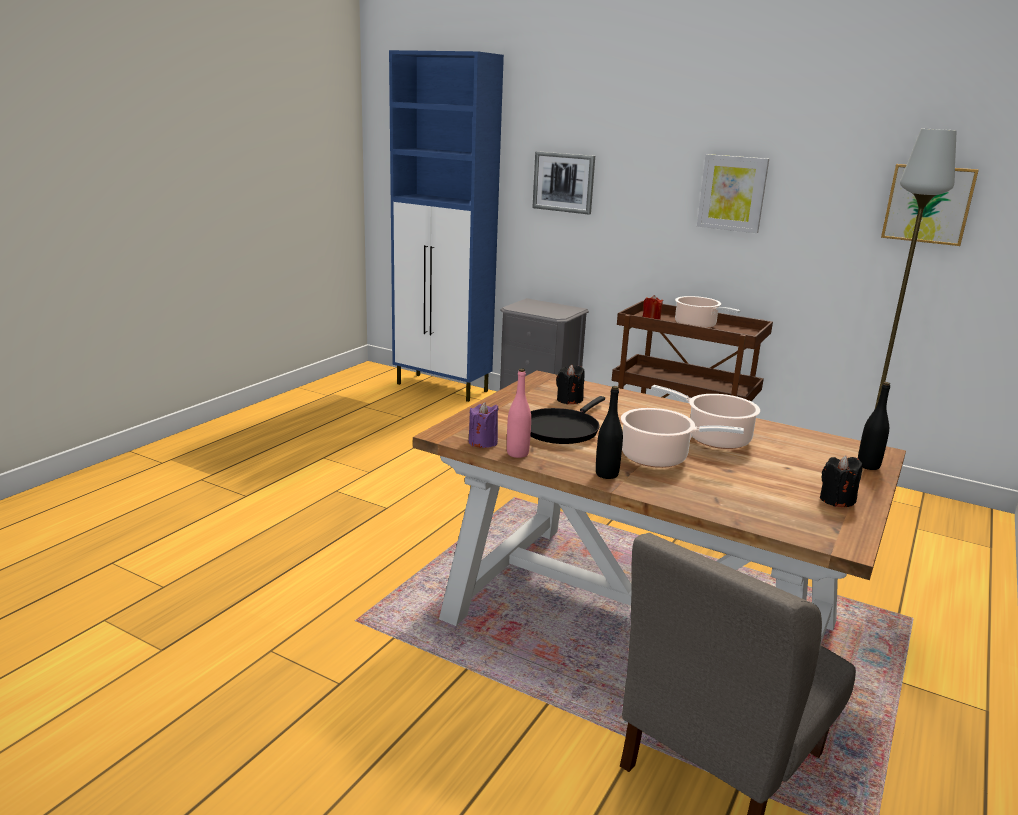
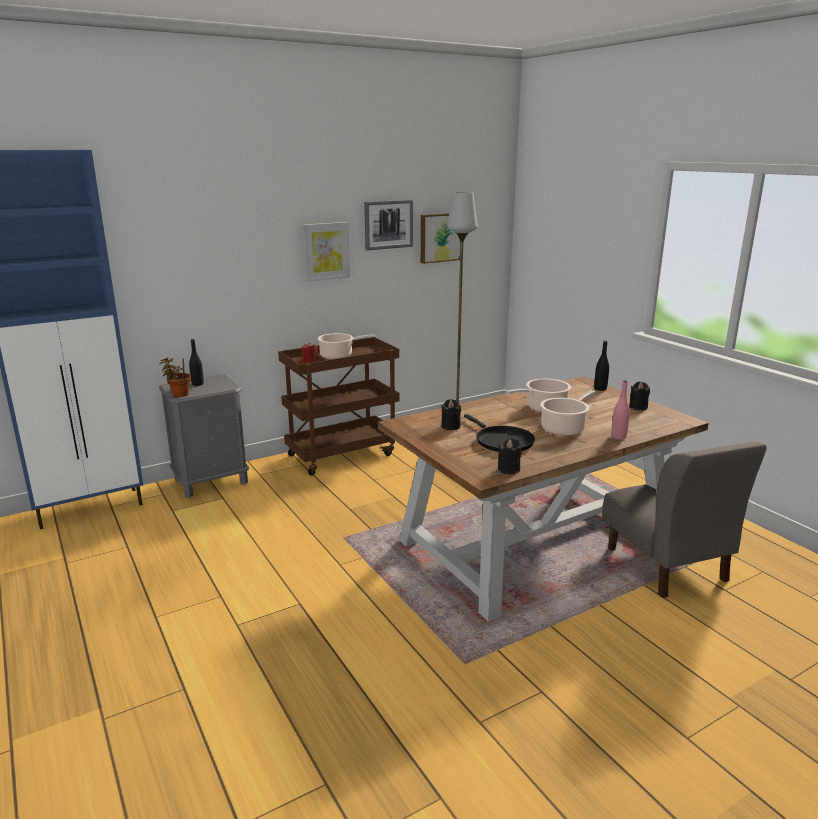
camera: 60 degrees left, 0 degrees up
(483, 442) = (508, 469): purple candle -> black candle
(513, 307) = (179, 394): none -> potted plant
(517, 453) = (535, 463): pink bottle -> pink bottle (618, 437)
(564, 182) = (178, 267): picture -> picture (388, 224)
(606, 474) = (581, 447): black bottle -> black bottle (197, 384)

